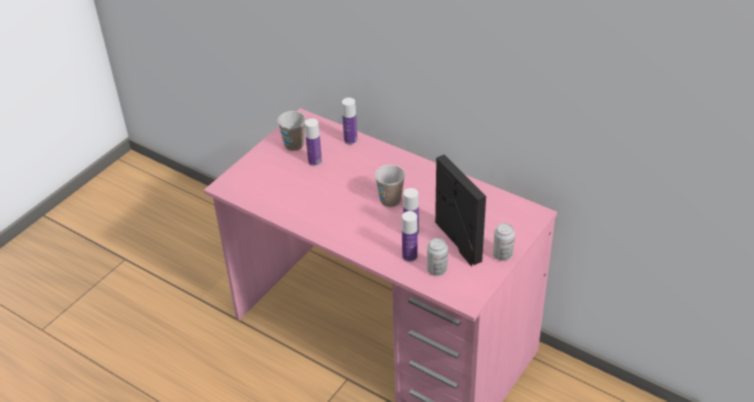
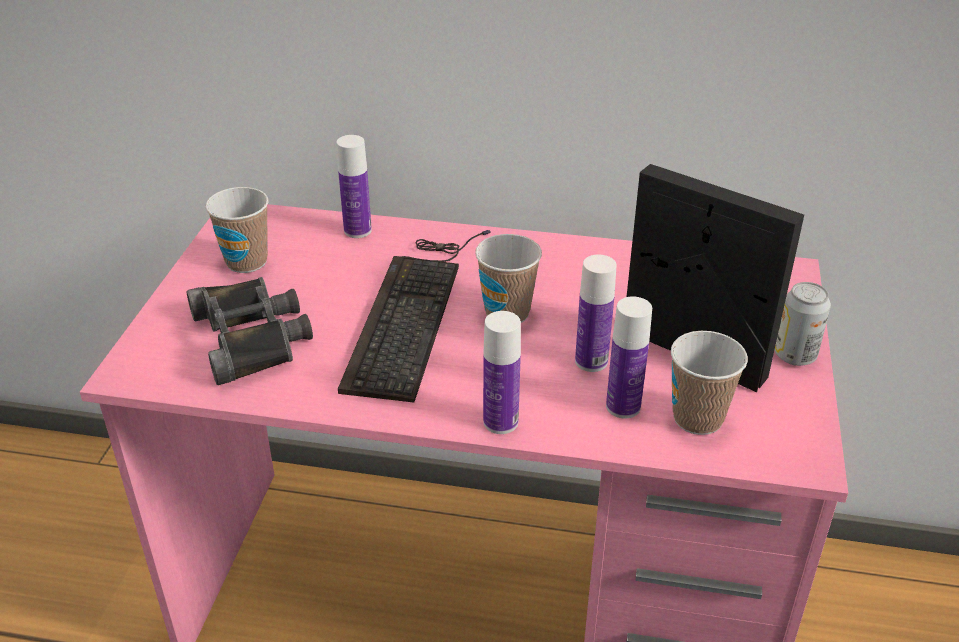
camera: 25 degrees left, 5 degrees down
(279, 183) = (252, 337): none -> black binoculars
(315, 162) = (307, 281): bottle -> bottle (500, 422)
(352, 187) = (414, 309): none -> keyboard
(437, 270) = (697, 418): can -> cup

